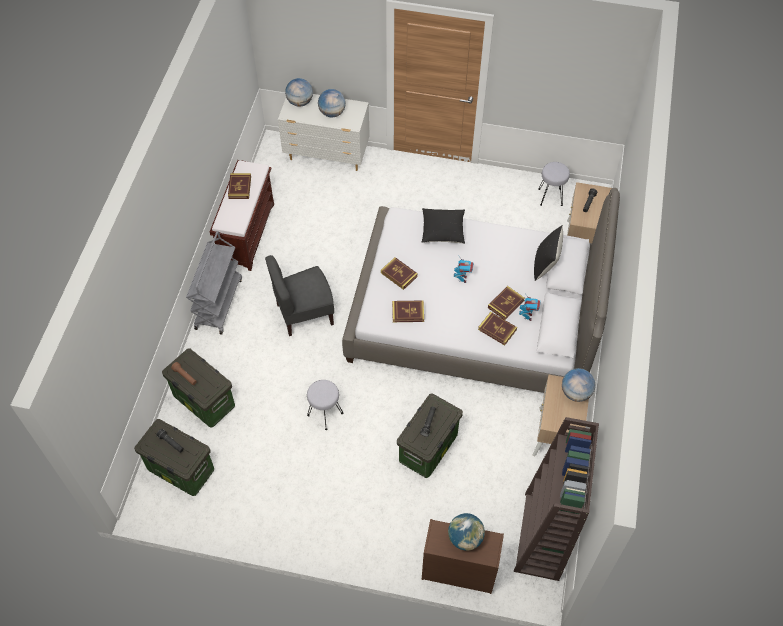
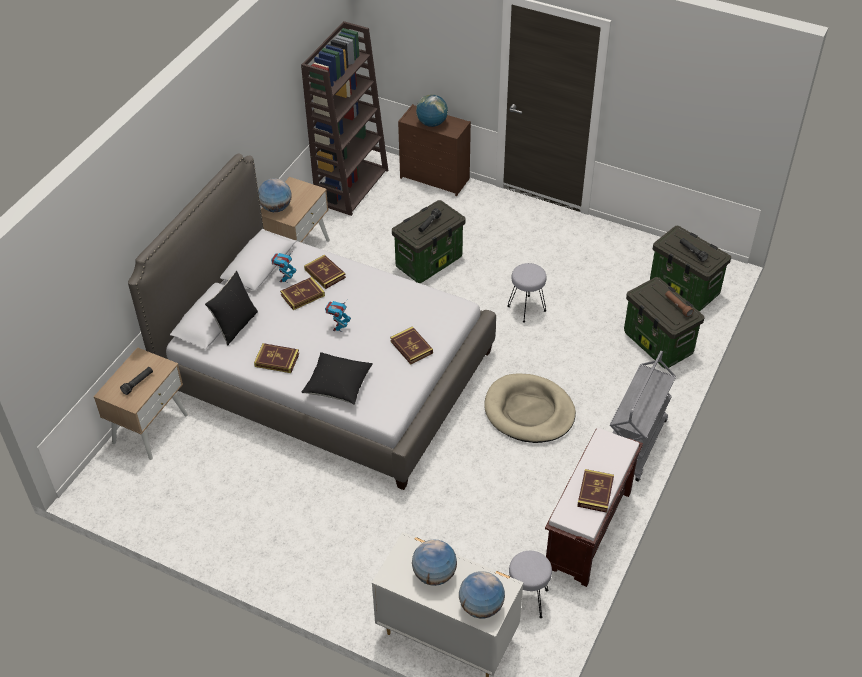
camera: 165 degrees left, 10 degrees down
(304, 314) = (529, 411): grey chair -> beige dog bed
(408, 312) = (415, 306): book -> book (277, 360)
(551, 197) = (152, 496): grey stool -> grey stool (527, 599)

